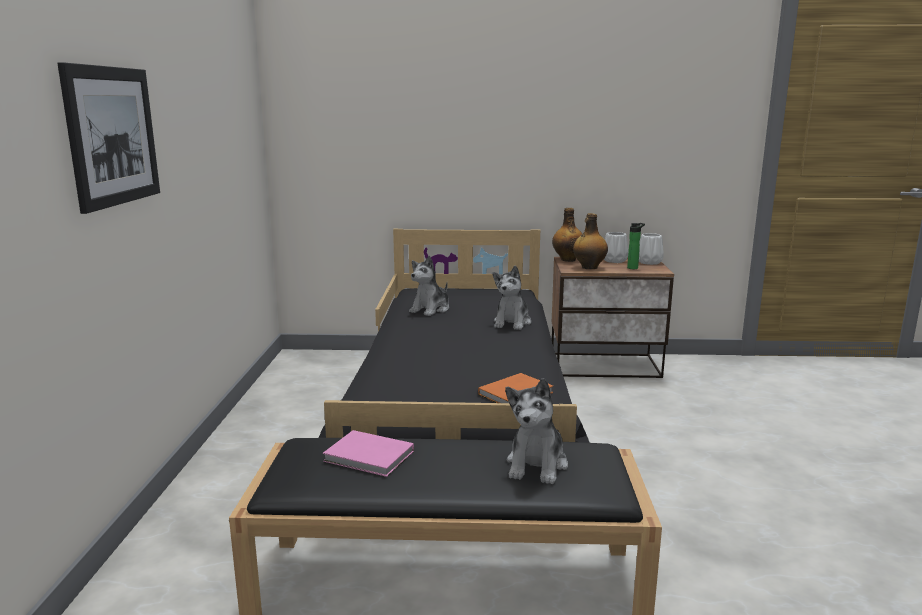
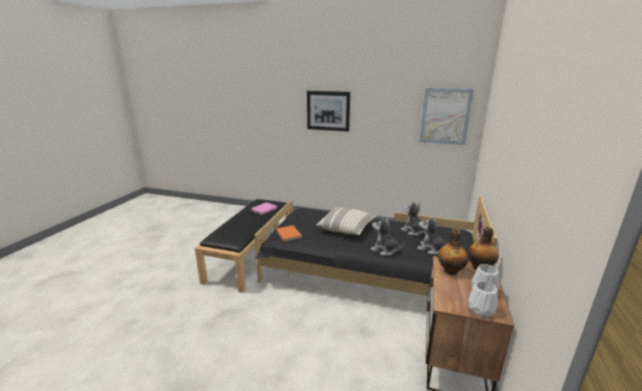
camera: 105 degrees right, 5 degrees up
(242, 125) = (445, 116): none -> picture
(449, 349) = (346, 228): none -> pillow
(537, 465) = (236, 230): plush toy -> plush toy (431, 249)
(634, 268) = (453, 293): bottle -> none

